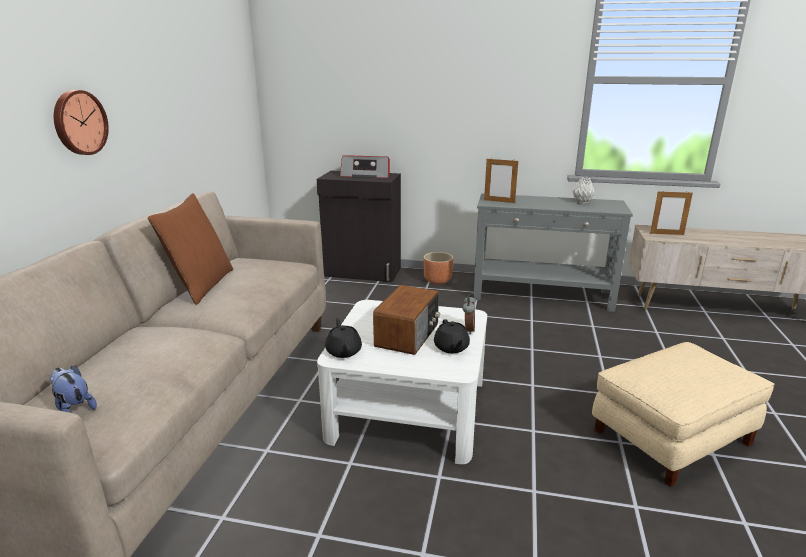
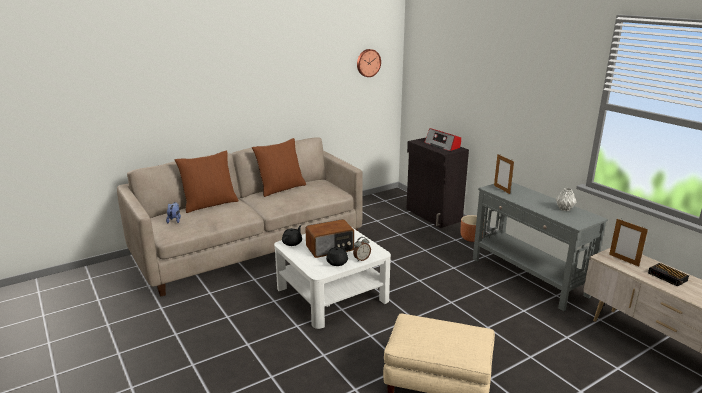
camera: 45 degrees right, 0 degrees up
(79, 122) = (246, 94): wall clock -> wall clock (368, 63)
(108, 351) = (210, 204): none -> brown pillow
(713, 235) = (668, 277): none -> alarm clock

